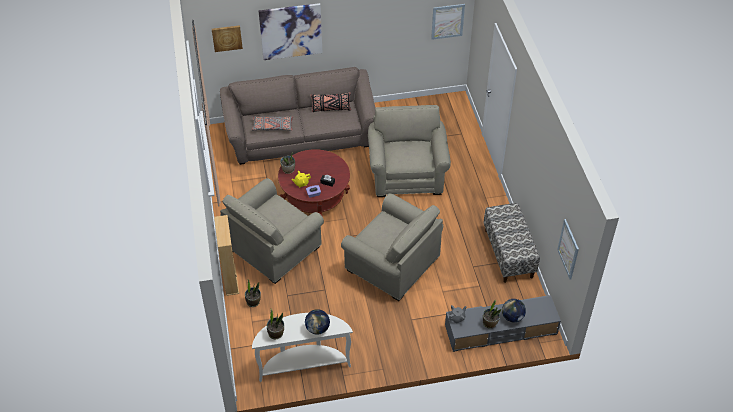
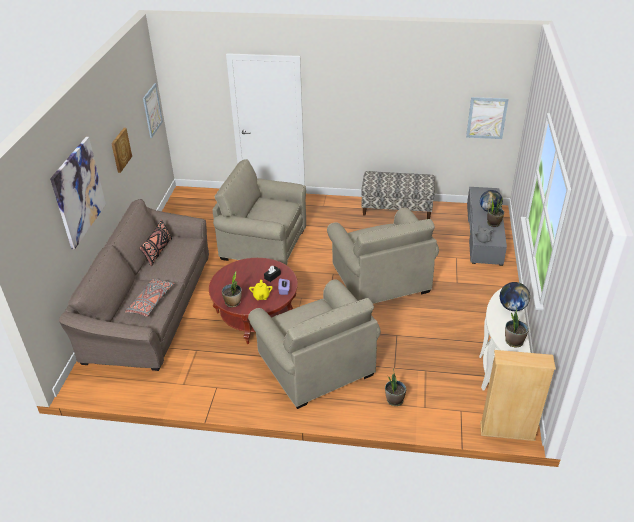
camera: 70 degrees left, 10 degrees down
(227, 38) = (39, 241): picture -> picture (120, 150)
(230, 279) = (350, 416): beige bookcase -> beige bookcase (507, 431)
(392, 264) = (380, 279): beige armchair -> beige armchair turned 105 degrees clockwise

